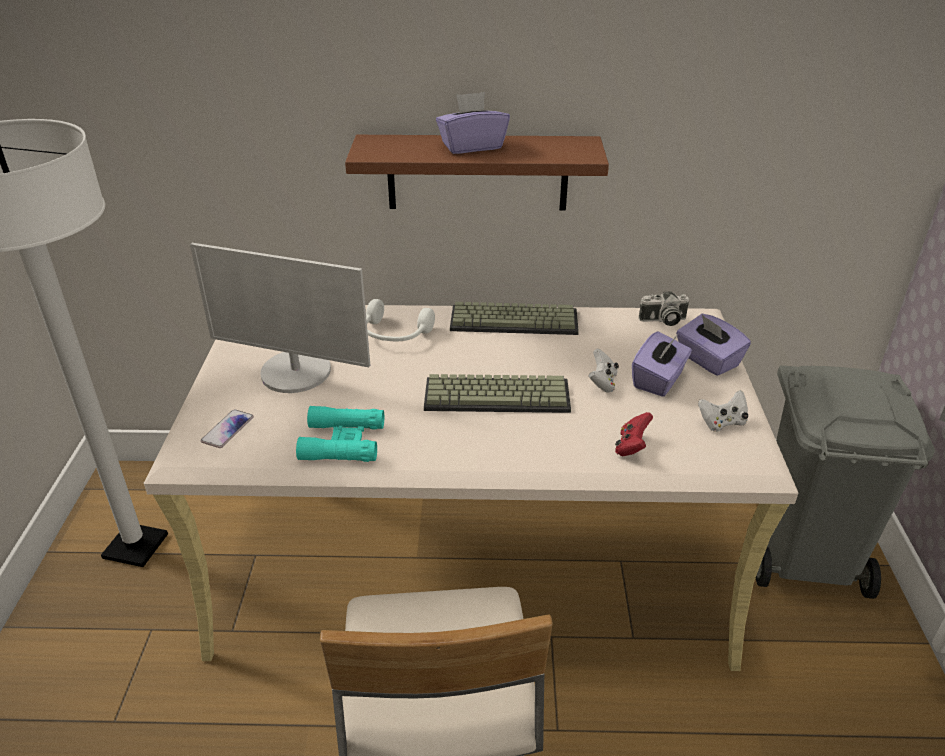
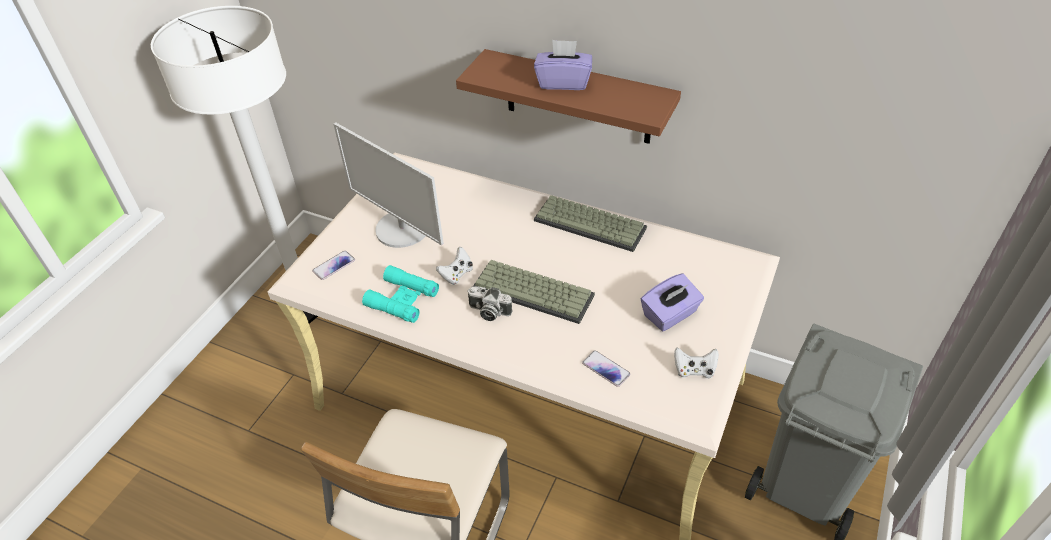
camera: 25 degrees right, 10 degrees up
(394, 334) = (490, 213): white headphones -> none
(602, 383) = (622, 304): white game controller -> white game controller (457, 274)
(631, 447) = (606, 369): red game controller -> phone
(663, 321) = (715, 257): camera -> camera (488, 312)
(707, 360) = (725, 307): purple tissue box -> none

